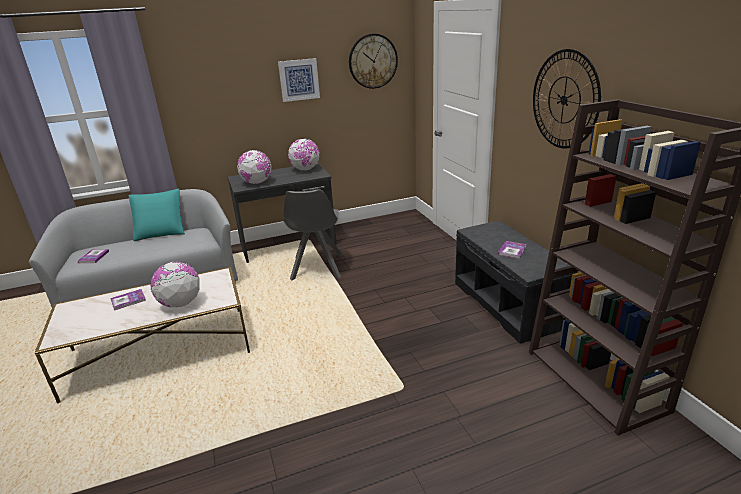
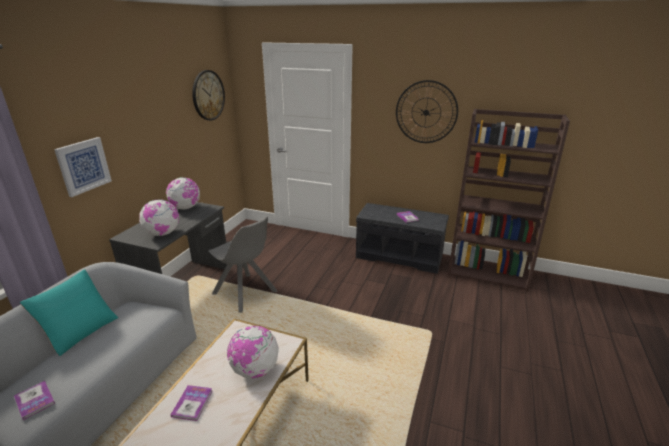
camera: 50 degrees left, 0 degrees up
(299, 80) = (158, 119): picture -> picture (83, 166)

